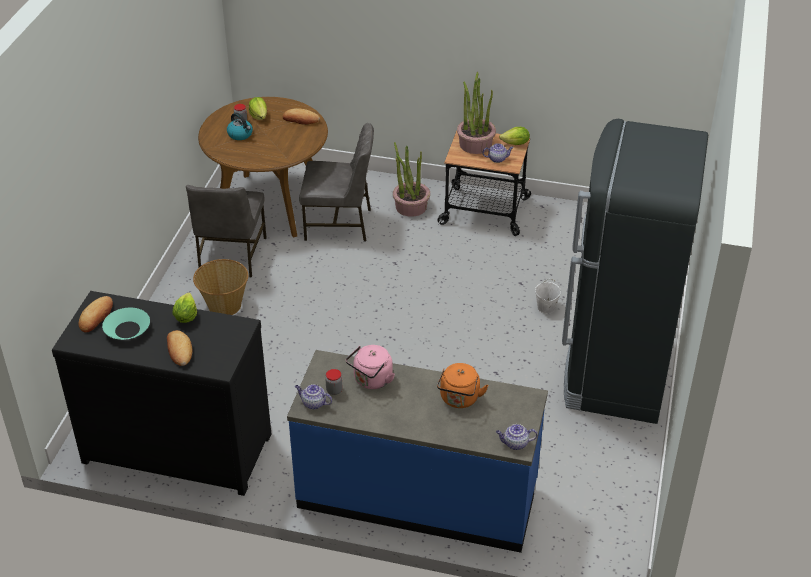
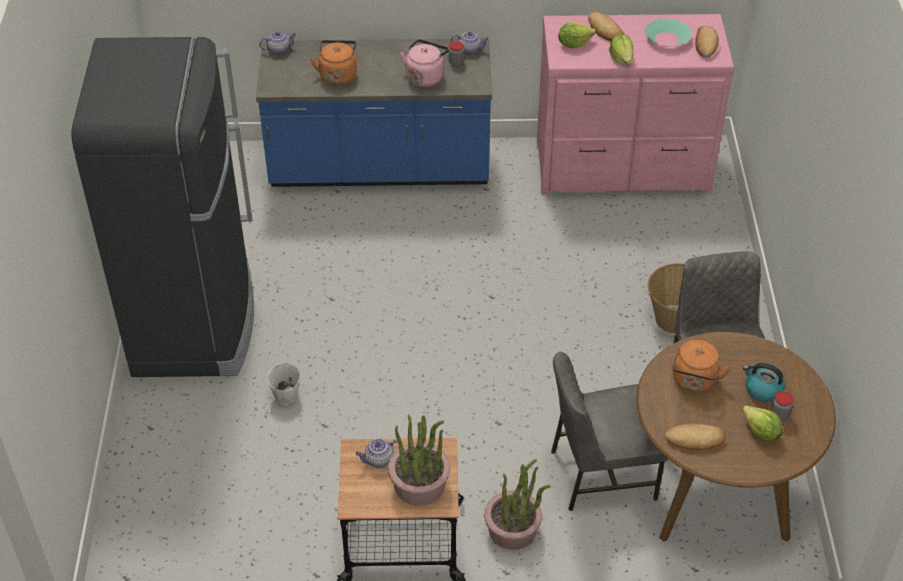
camera: 165 degrees right, 5 degrees up
(178, 445) = (623, 168): black dresser -> pink dresser
(280, 145) = (694, 381): none -> orange kettle
(515, 144) = (357, 499): lettuce -> lettuce (574, 44)

